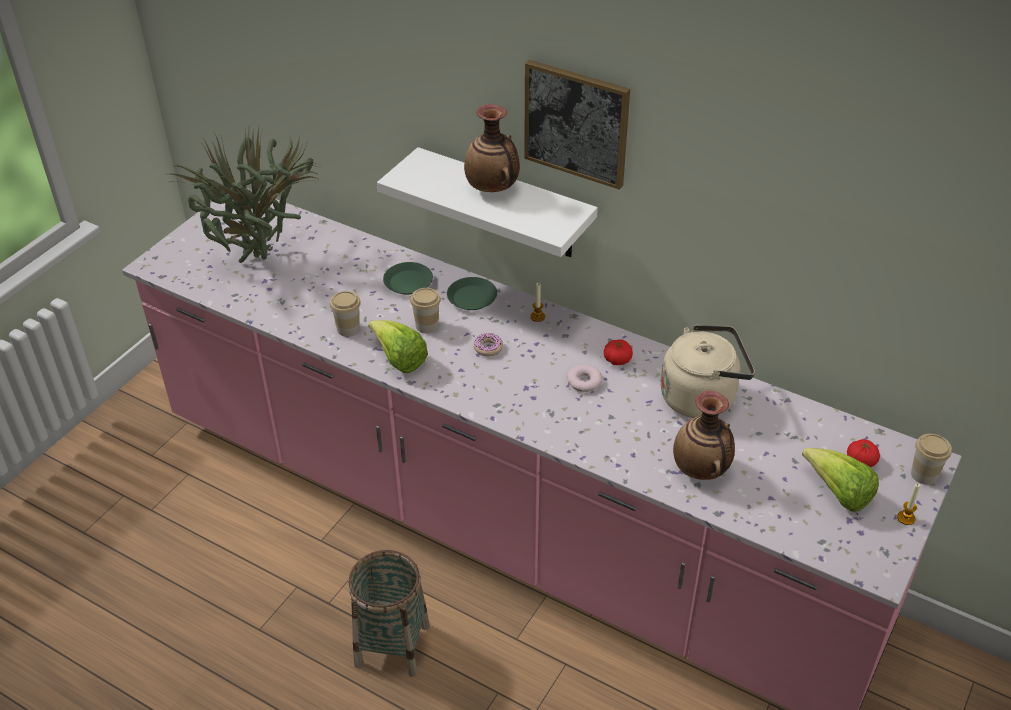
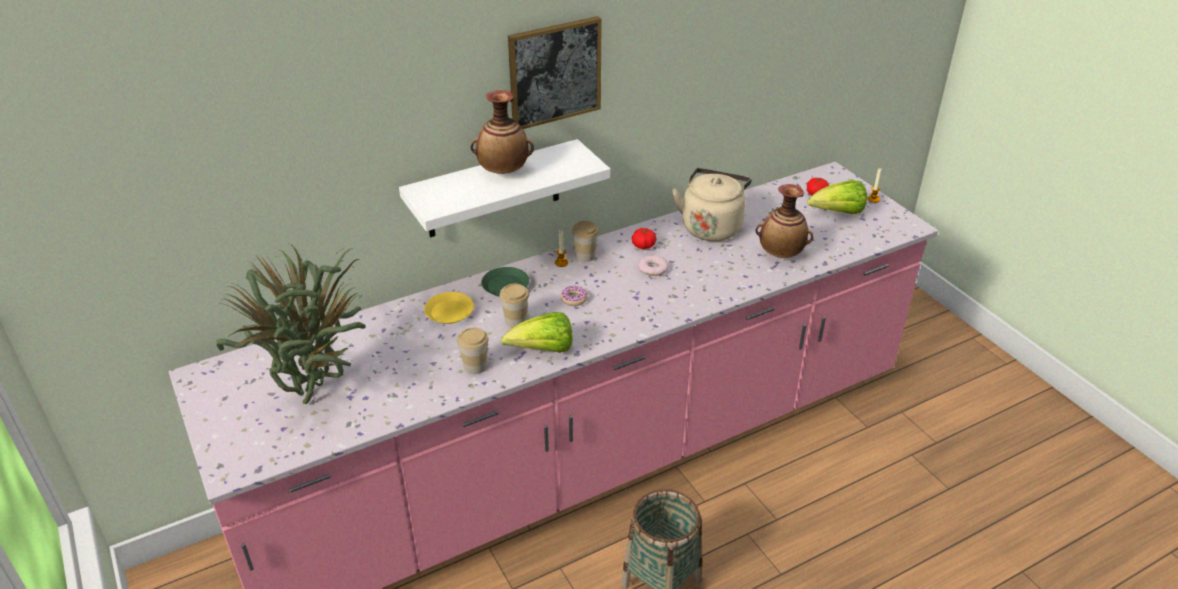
camera: 60 degrees left, 5 degrees down
(408, 282) = (449, 312): green plate -> yellow plate
(924, 475) = (842, 179): cup -> cup (585, 256)

